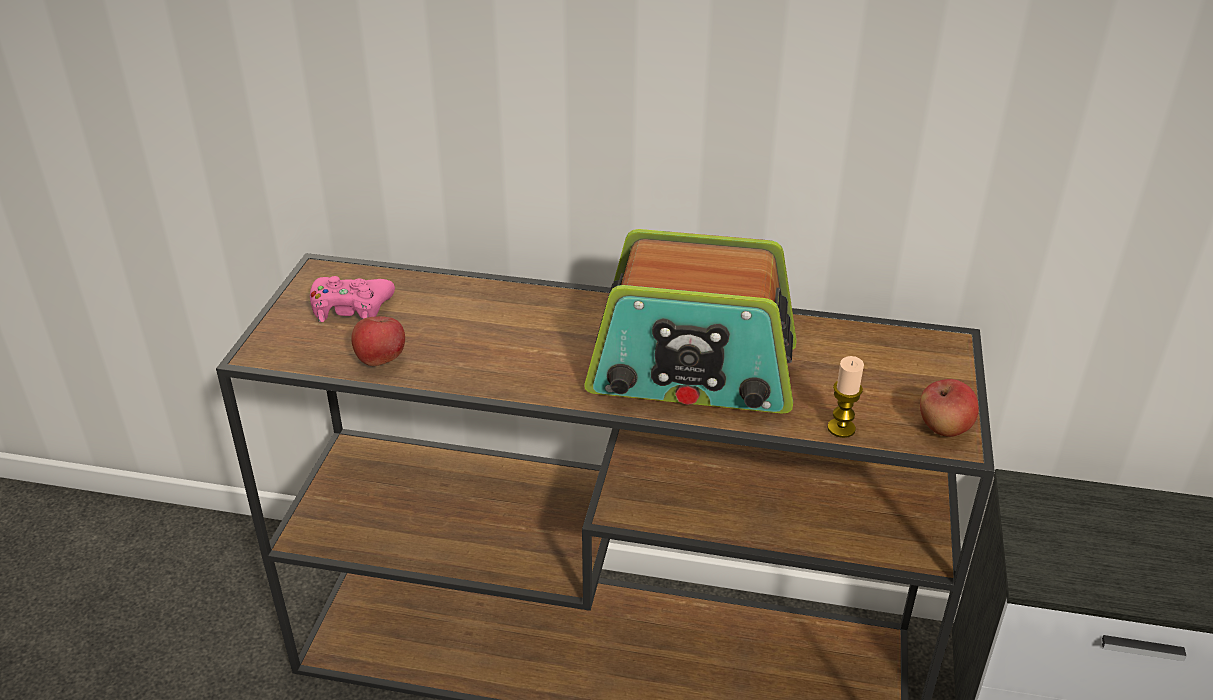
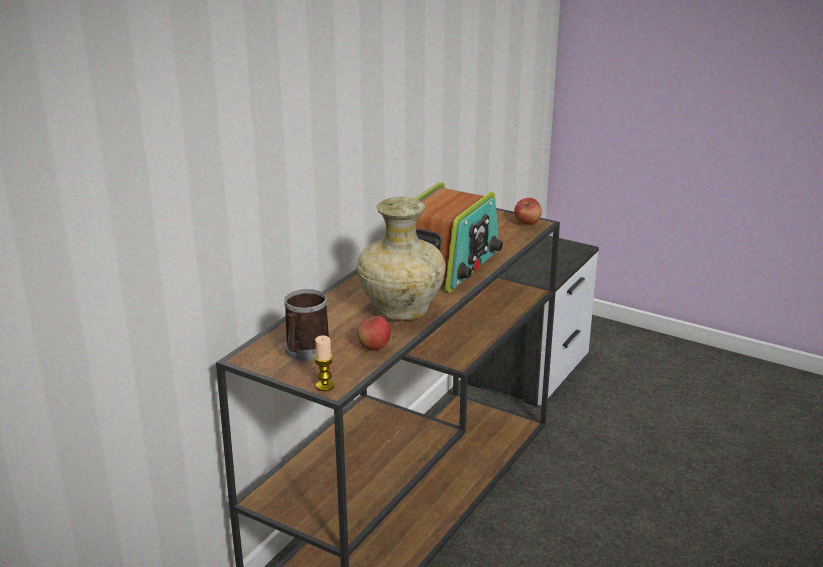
camera: 70 degrees left, 10 degrees down
(350, 308) = (305, 351): pink game controller -> mug
(504, 358) = (400, 310): none -> beige vase
(841, 428) = (515, 242): candle -> candle (325, 386)

